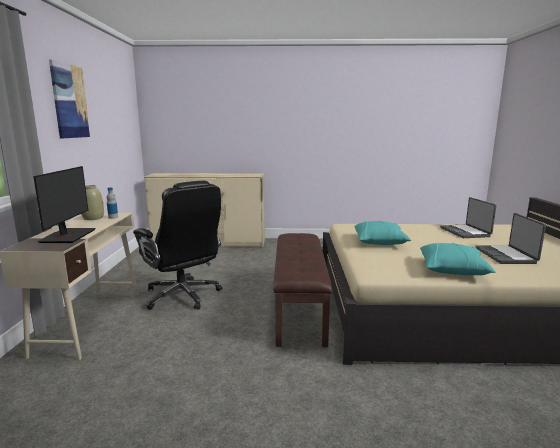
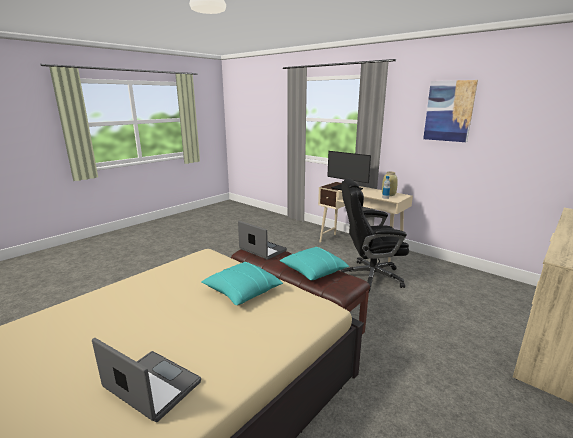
camera: 130 degrees right, 5 degrees up
(453, 270) = (150, 281): turquoise pillow -> turquoise pillow (313, 271)
(506, 255) = (93, 332): laptop -> laptop (262, 250)

